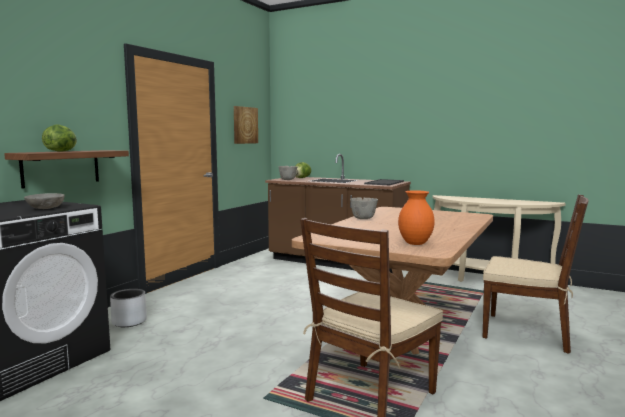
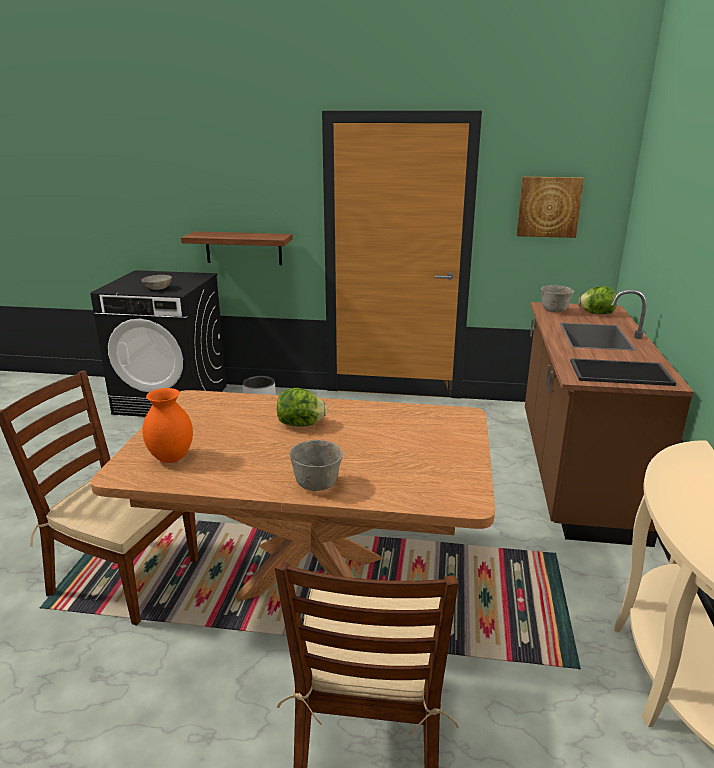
camera: 70 degrees right, 15 degrees up
(61, 151) = (231, 234): lettuce -> lettuce (301, 424)
(363, 218) = (345, 408): grey bowl -> grey bowl (318, 485)

